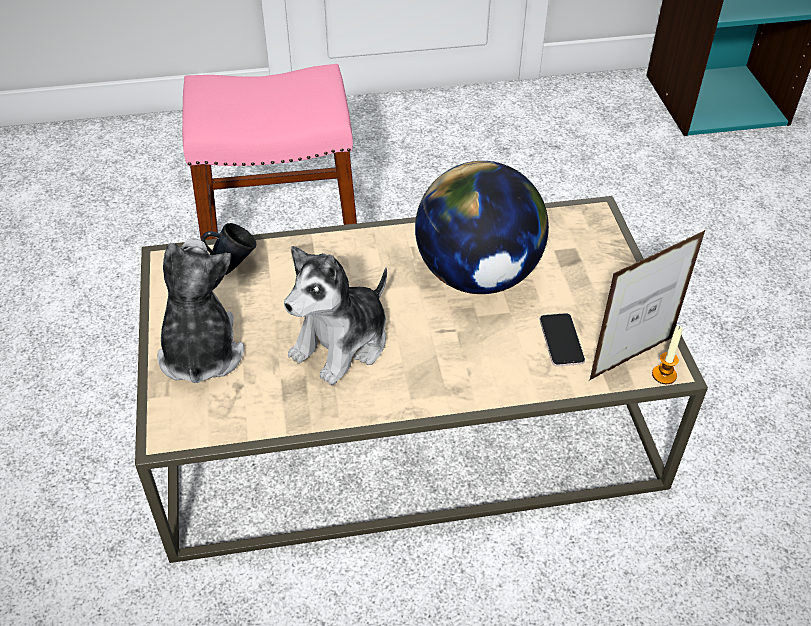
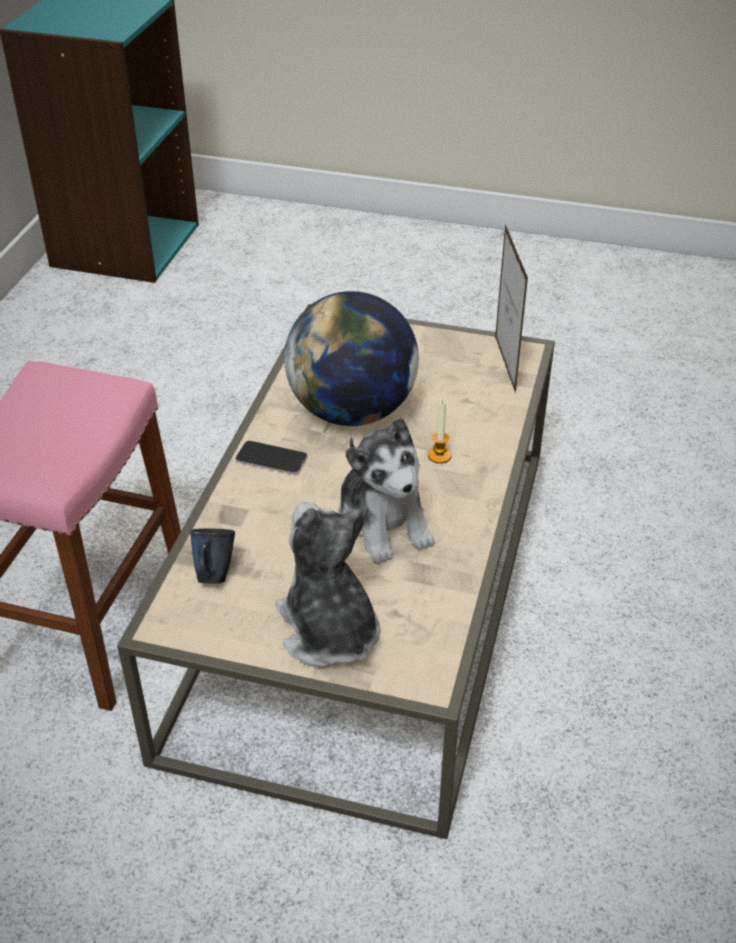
camera: 65 degrees left, 5 degrees down
(201, 352) = (328, 631): plush toy -> plush toy turned 45 degrees clockwise
(561, 340) = (462, 392): phone -> phone (271, 458)
(664, 375) = (531, 355): candle -> candle (439, 456)

